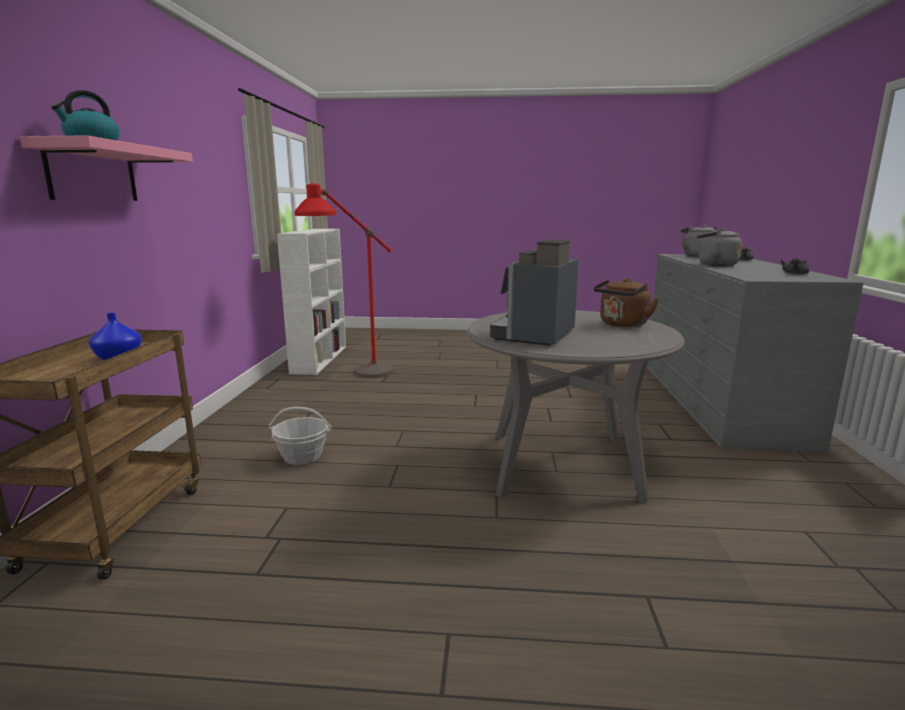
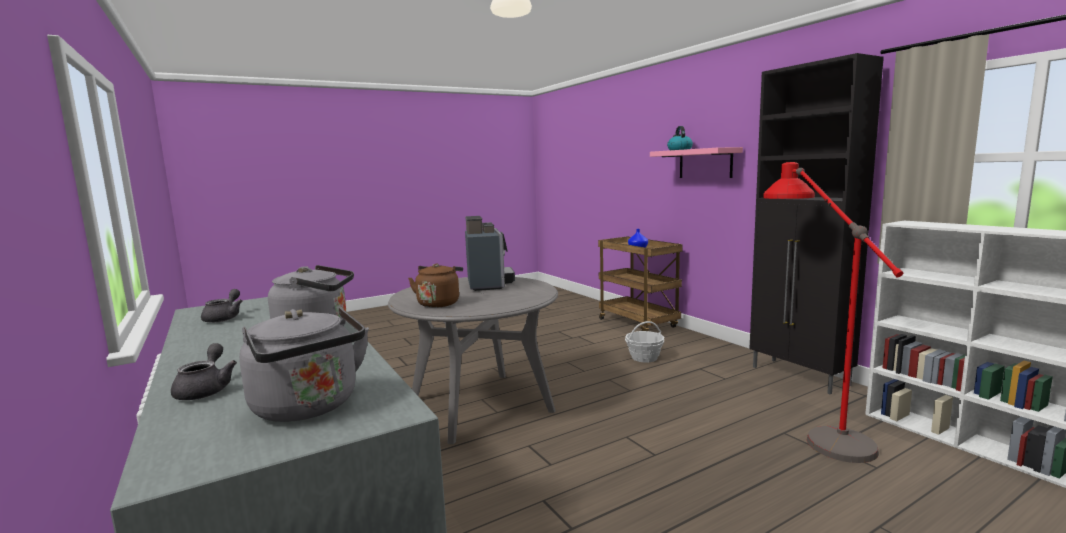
camera: 145 degrees right, 5 degrees down
(262, 397) = (800, 376): none -> black cabinet

